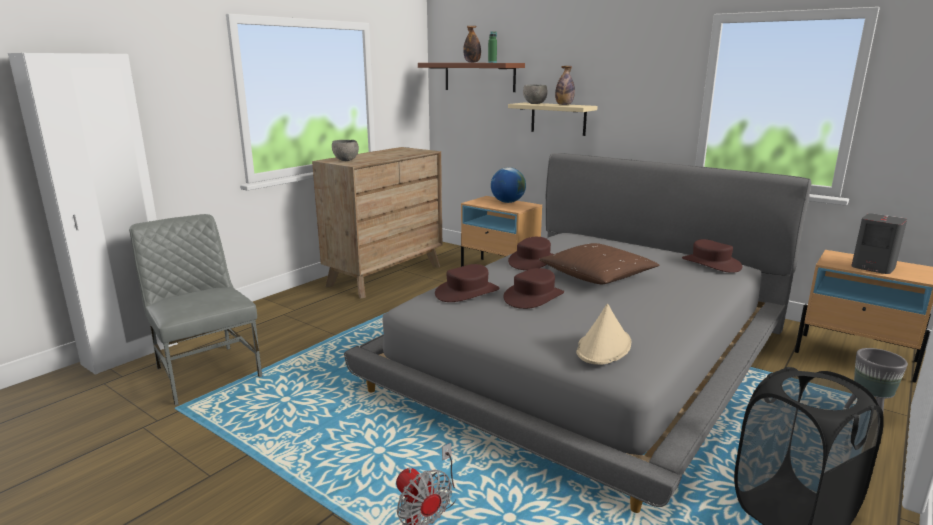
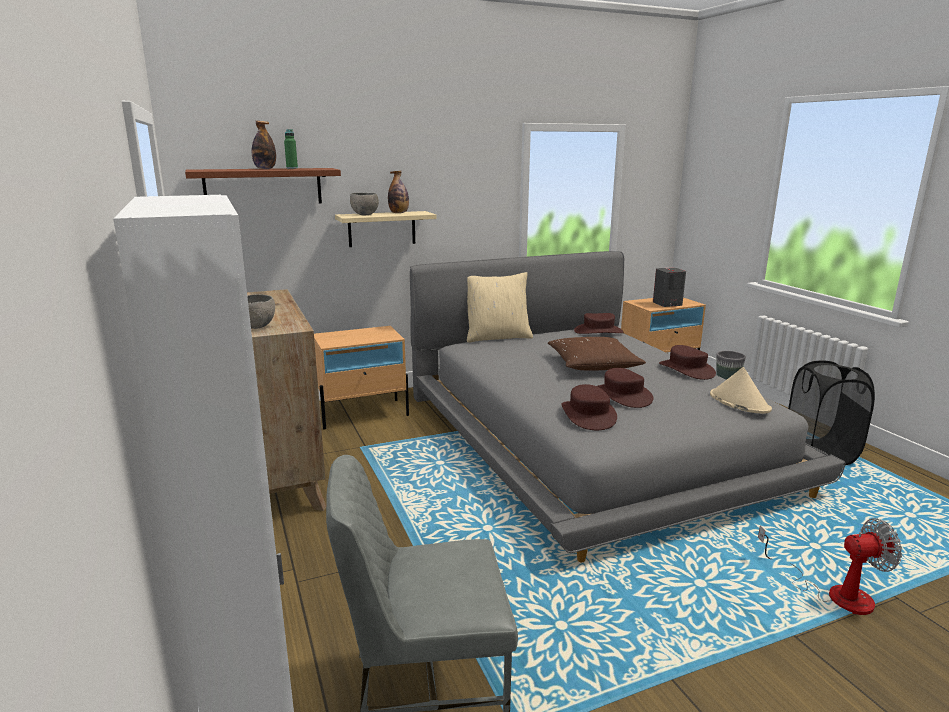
camera: 60 degrees left, 0 degrees up
(507, 202) = (358, 333): globe -> none
(533, 261) = (531, 373): brown hat -> brown hat (686, 369)
(609, 238) = (497, 337): none -> beige pillow

